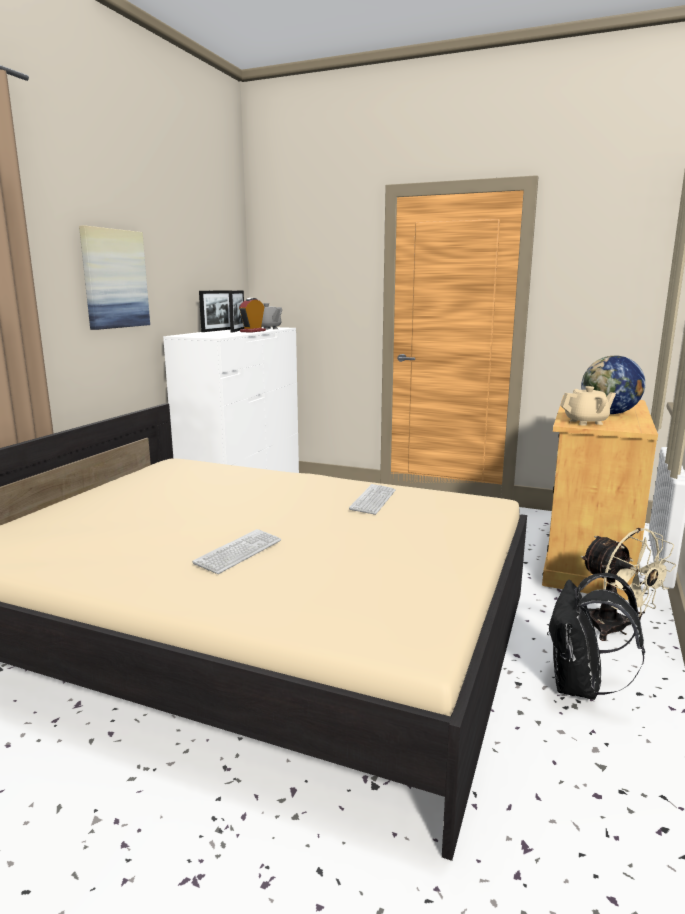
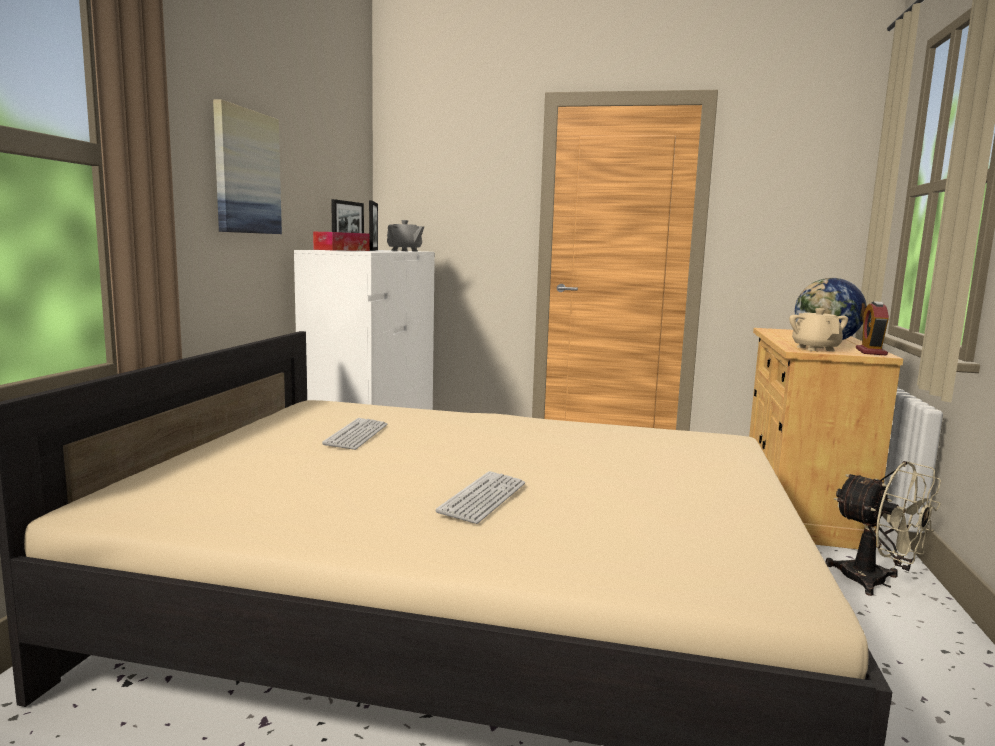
camera: 10 degrees left, 5 degrees down
(205, 333) = (342, 250): none -> tissue box
(253, 331) = (394, 251): alarm clock -> alarm clock (871, 352)
(373, 500) = (597, 439): keyboard -> keyboard (356, 435)
(580, 687) = (879, 649): black backpack -> none
(586, 422) = (815, 349): beige teapot -> beige teapot turned 75 degrees counterclockwise

